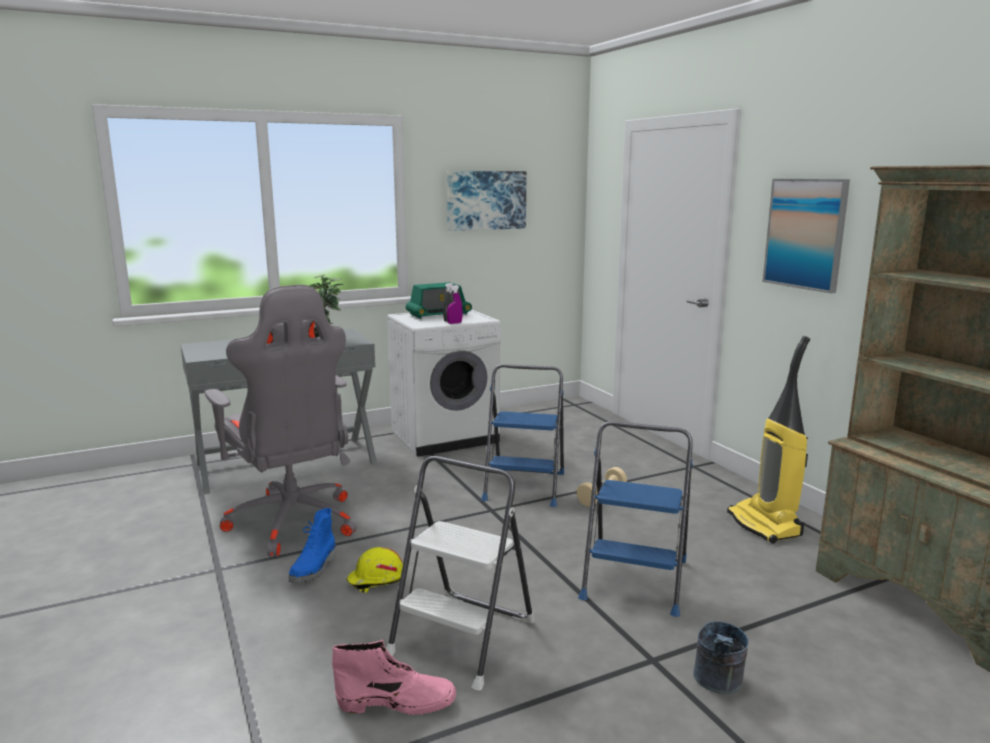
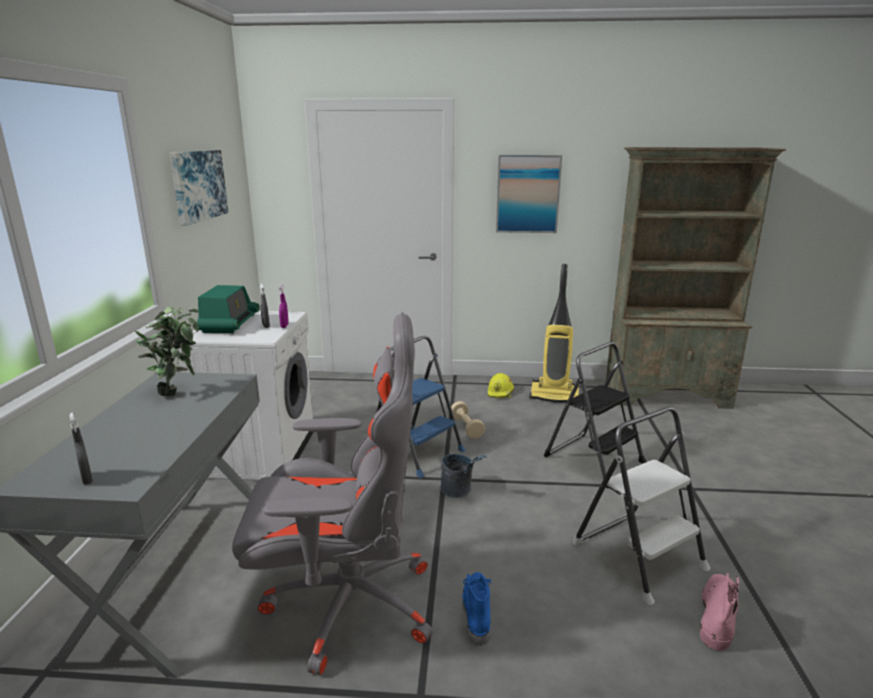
camera: 60 degrees left, 5 degrees up
(203, 351) = (87, 479): none -> grey spray bottle
(314, 569) = (476, 613): blue boot -> blue boot turned 135 degrees counterclockwise
(376, 580) = (524, 577): yellow hard hat -> yellow hard hat (500, 392)
(636, 576) = (591, 457): blue step ladder -> black step ladder
(718, 684) = (721, 477): grey bucket -> grey bucket (460, 491)

